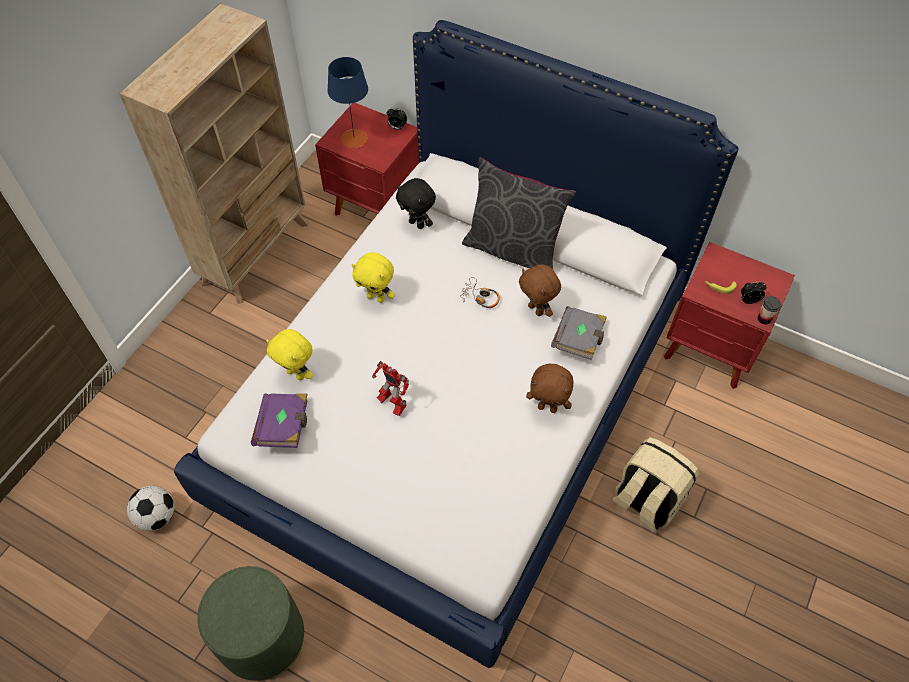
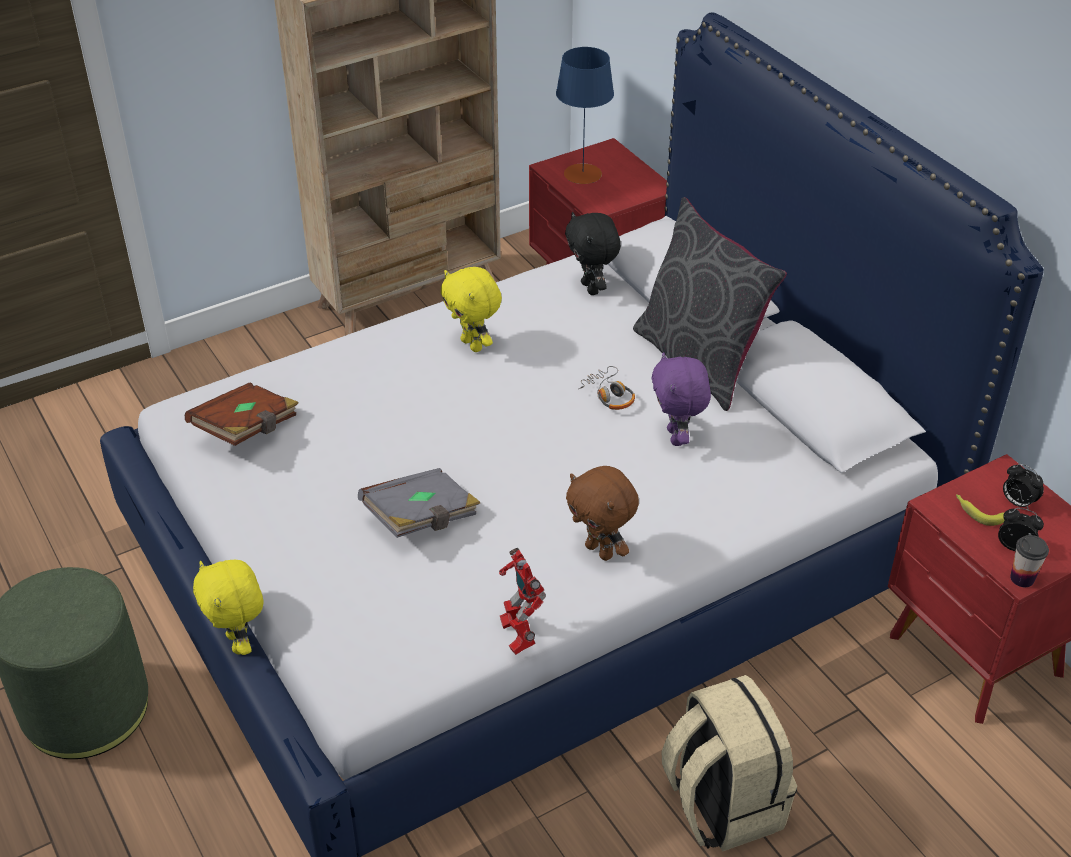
camera: 30 degrees right, 15 degrees down
(157, 516) = (76, 521): football -> none
(284, 426) = (247, 429): purple book -> brown book
(297, 373) = (309, 384): yellow plush toy -> yellow plush toy (239, 643)
(391, 403) = (396, 459): toy robot -> toy robot (518, 634)
(397, 127) = (648, 180): alarm clock -> alarm clock (1017, 502)
(536, 309) = (677, 437): brown plush toy -> purple plush toy
(578, 340) = (709, 494): grey book -> grey book (421, 518)

